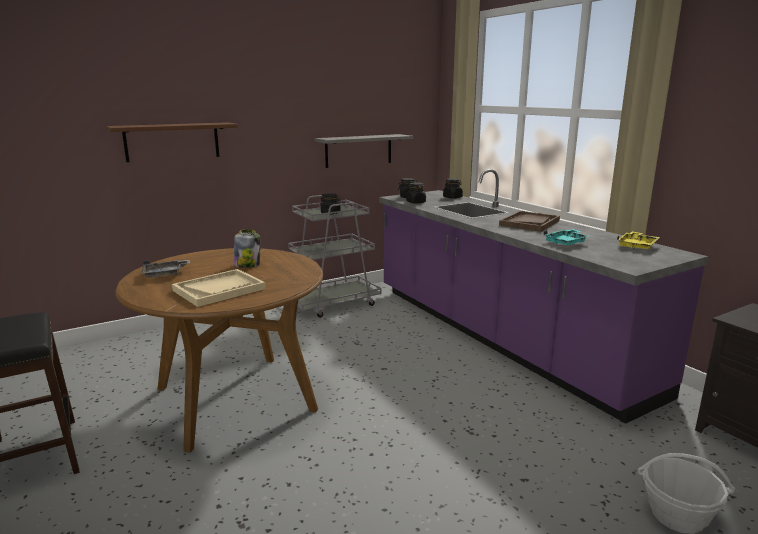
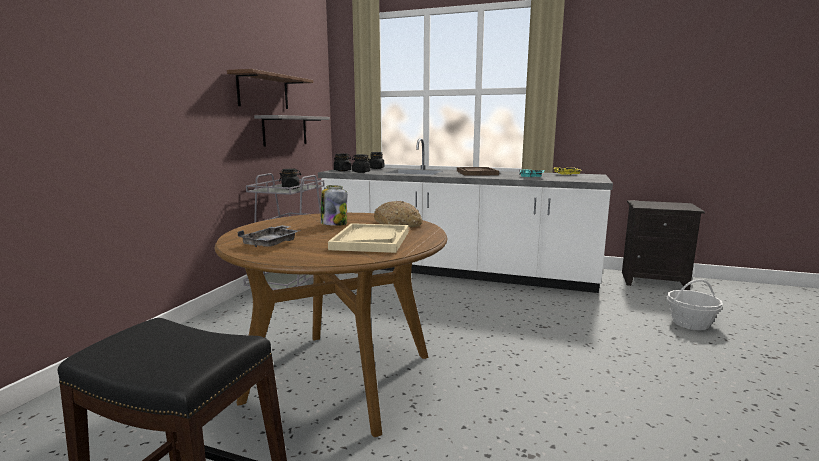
camera: 40 degrees left, 5 degrees down
(172, 141) = (126, 106): brown shelf -> brown shelf (263, 91)
(286, 277) = (398, 224): none -> bread
(499, 336) = (456, 271): purple counter -> white counter

